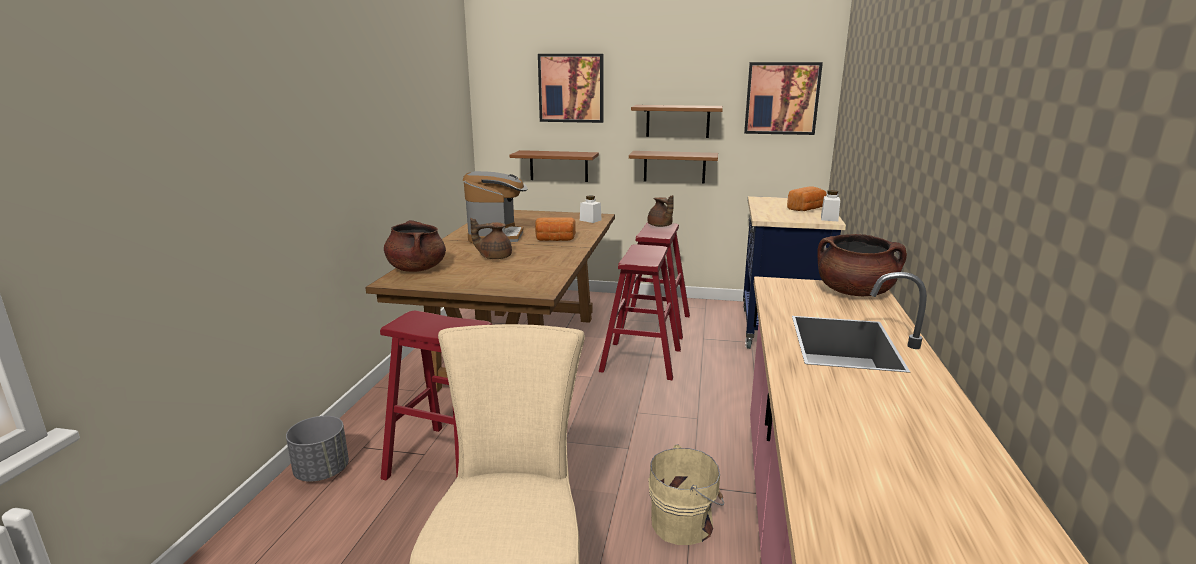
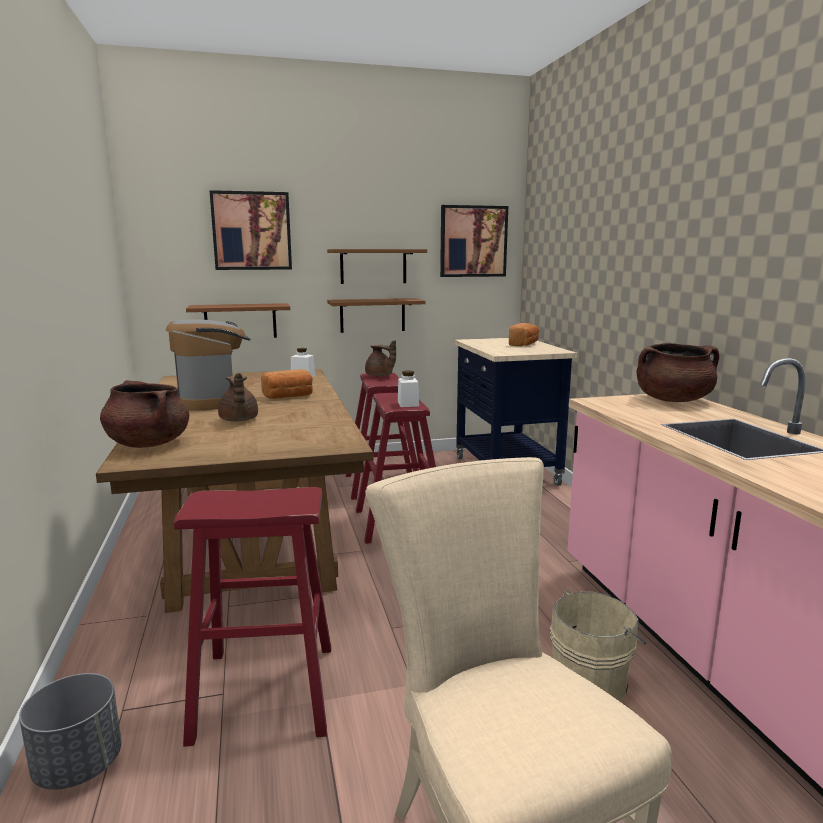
camera: 25 degrees left, 5 degrees down
(494, 257) = (238, 420): brown teapot -> brown teapot turned 75 degrees counterclockwise
(829, 218) = (555, 349): white jar -> white jar (408, 404)

